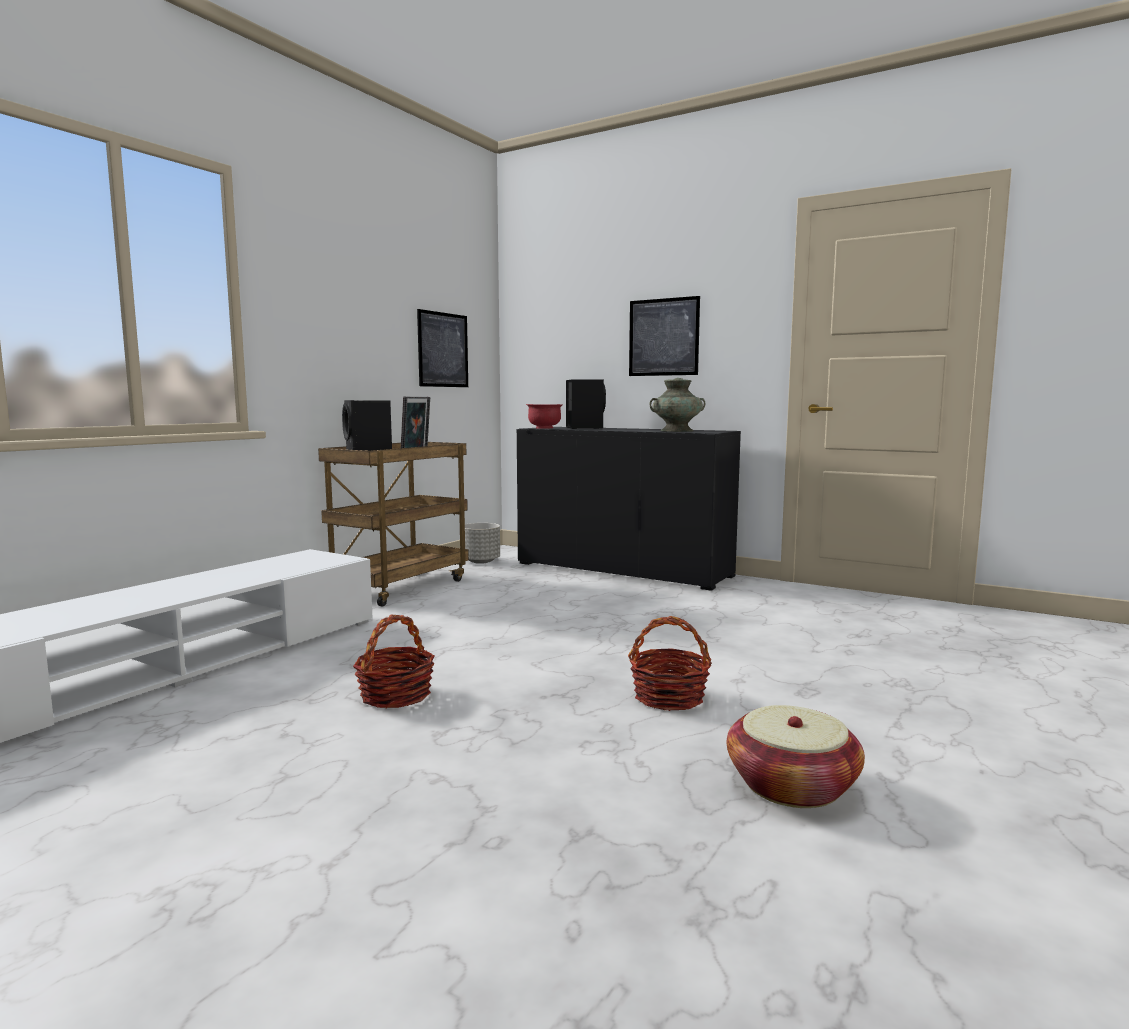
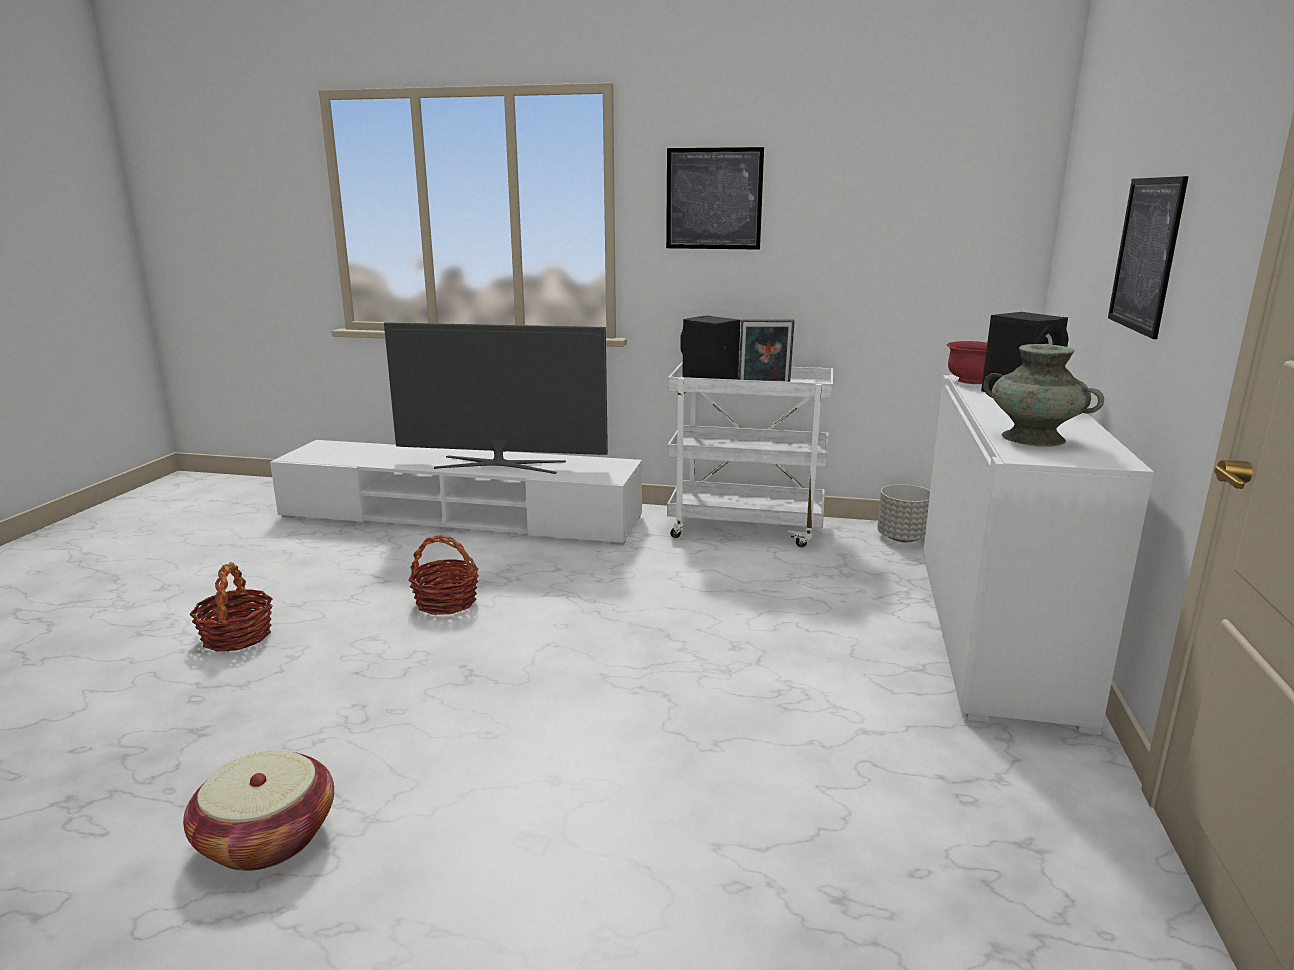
camera: 70 degrees right, 10 degrees up
(213, 583) = (500, 464): none -> television
(400, 587) = (747, 528): brown cart -> white cart
(443, 350) = (912, 249): picture -> picture (714, 199)
(622, 569) = (994, 630): black cabinet -> white cabinet
(669, 697) = (481, 736): basket -> basket (237, 637)

